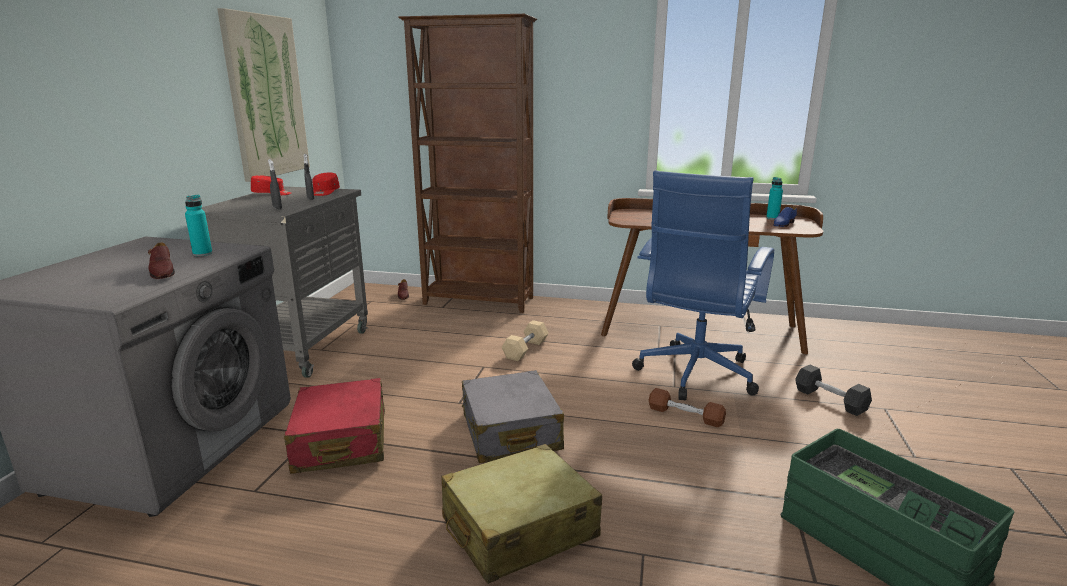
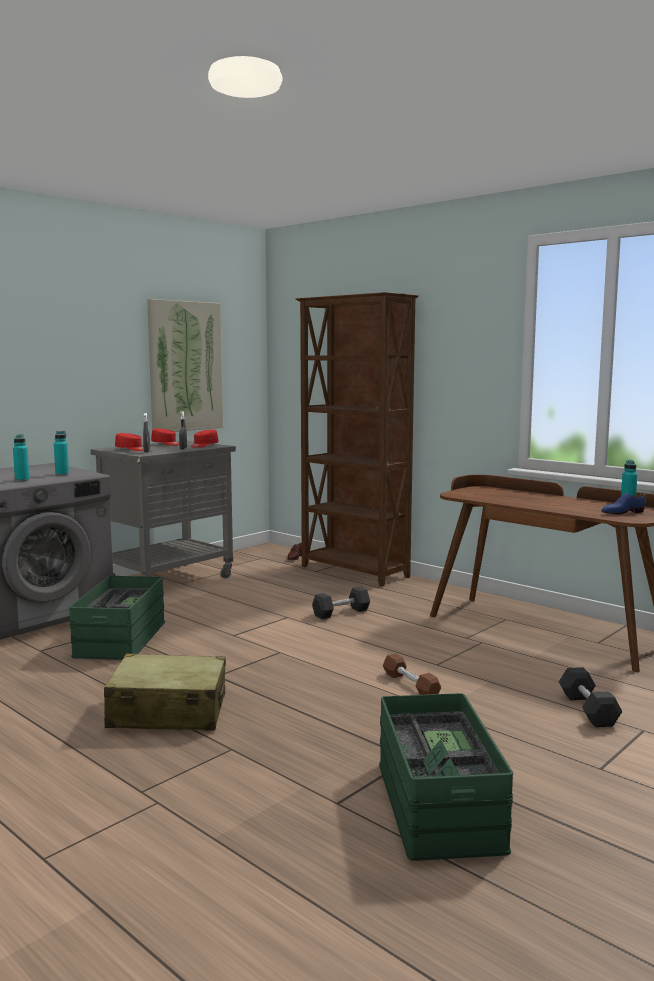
camera: 30 degrees right, 10 degrees down
(162, 272) = (22, 480): brown shoe -> turquoise bottle
(247, 206) = (131, 449): none -> red cap
(341, 441) = (122, 638): red suitcase -> green storage box
(510, 432) = (244, 660): grey suitcase -> none
(525, 349) = (341, 613): beige dumbbell -> black dumbbell
(694, 376) = (471, 662): blue office chair -> none

